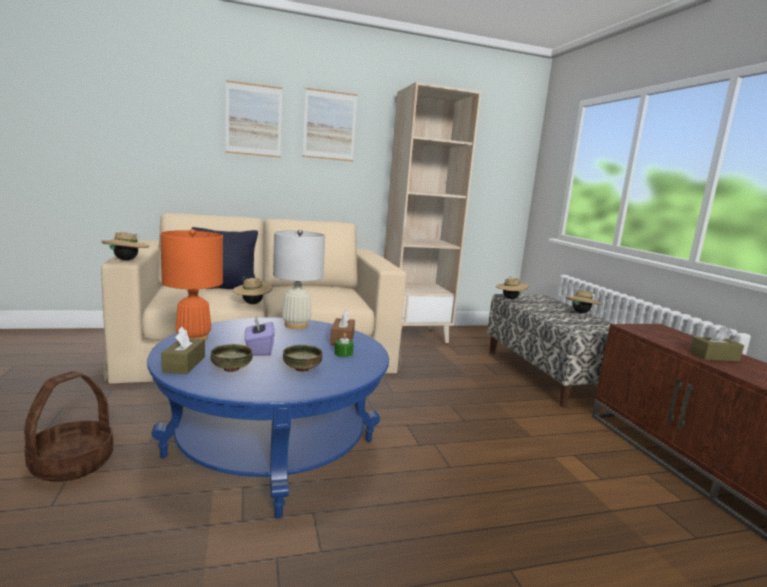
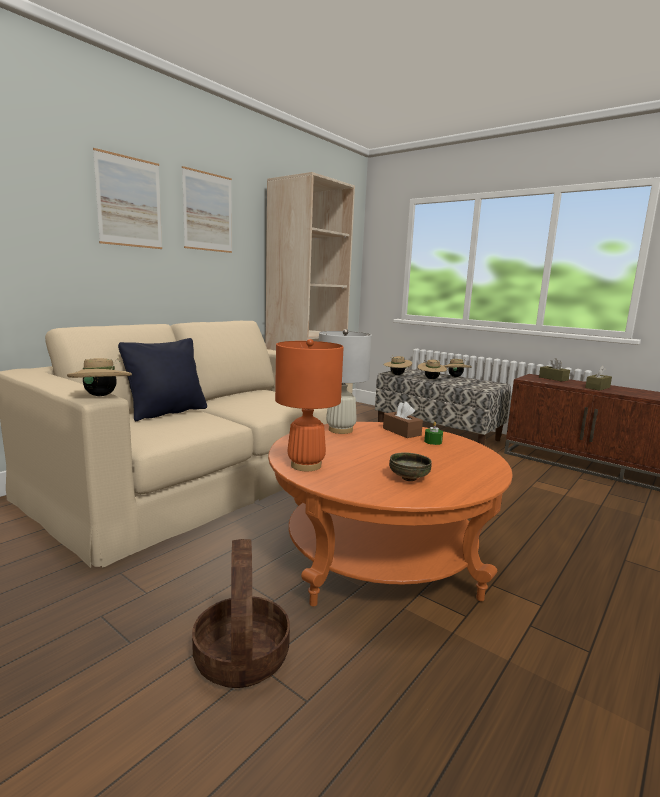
camera: 35 degrees left, 0 degrees up
(184, 364) = (367, 487): brown tissue box -> brown tissue box (553, 378)
(252, 303) = (234, 422): beige hat -> beige hat (431, 379)
(259, 350) = (378, 457): purple tissue box -> none
(272, 448) = (379, 555): blue coffee table -> orange coffee table
(302, 369) = (446, 461): bowl -> none

